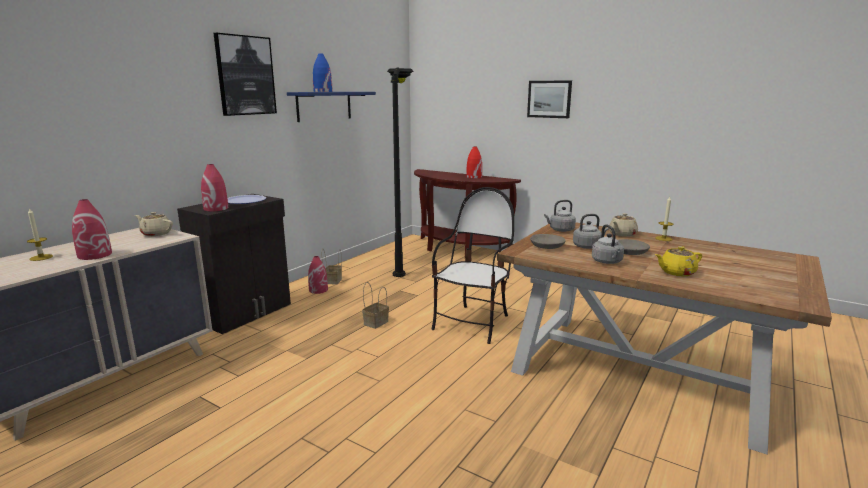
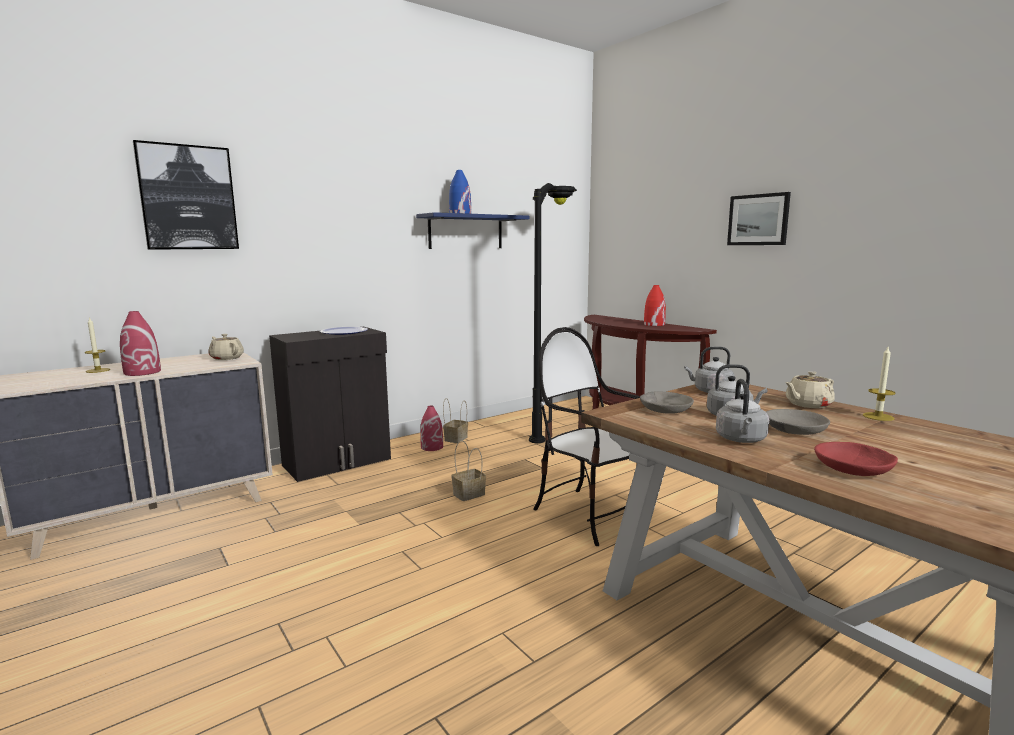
camera: 20 degrees right, 5 degrees down
(216, 209) = (303, 337): red vase -> none
(245, 75) = (364, 194): picture -> picture (188, 198)
(473, 324) = (591, 515): chair -> chair turned 90 degrees counterclockwise
(676, 272) = (854, 469): yellow teapot -> red bowl

